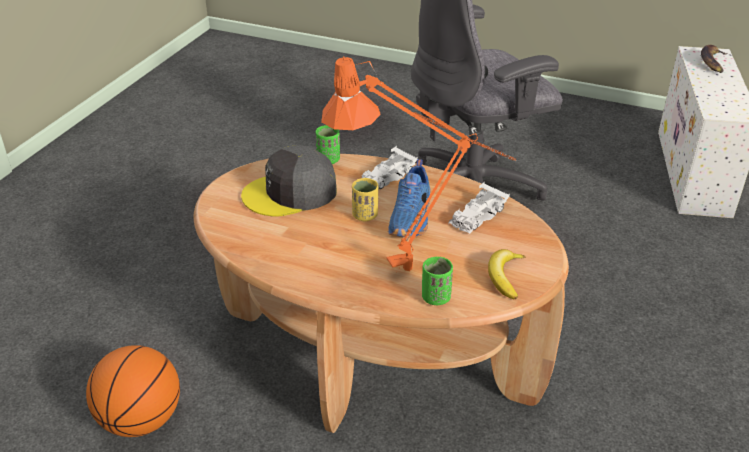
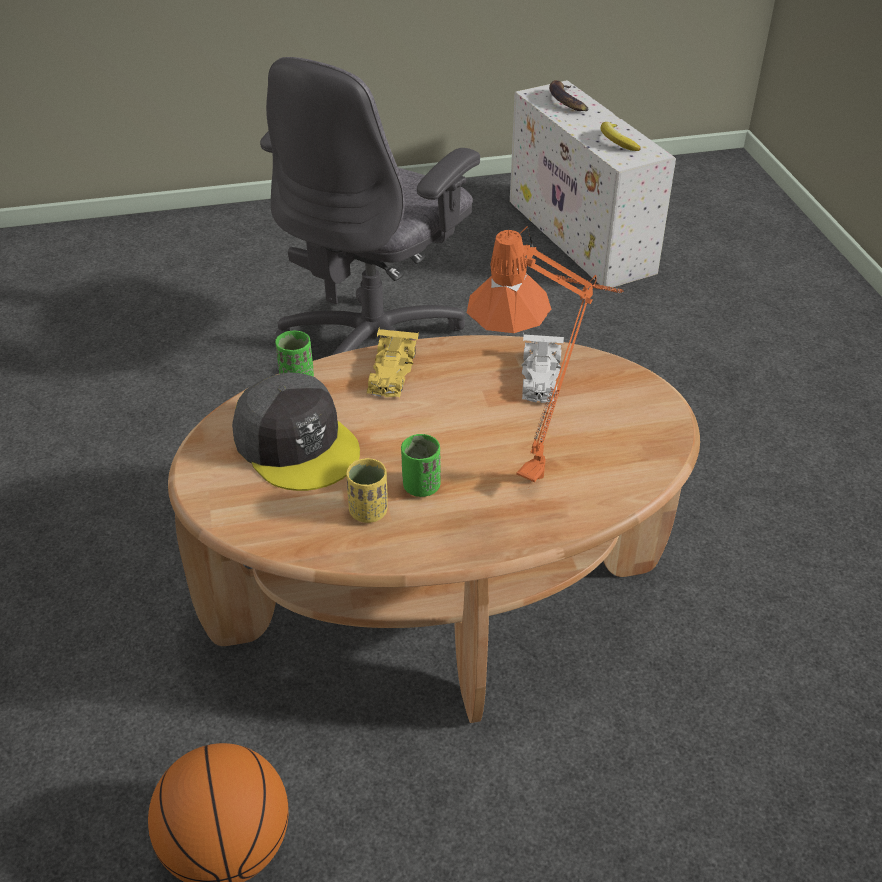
camera: 35 degrees left, 5 degrees up
(291, 193) = (297, 443): grey cap -> grey cap turned 75 degrees counterclockwise
(365, 215) = (418, 433): yellow cup -> yellow cup (368, 512)
(386, 177) = (391, 372): white toy car -> yellow toy car
(412, 218) = (474, 412): blue shoe -> none
(436, 298) = (598, 496): green cup -> green cup (421, 486)
(505, 277) = (640, 436): banana -> banana (616, 141)

